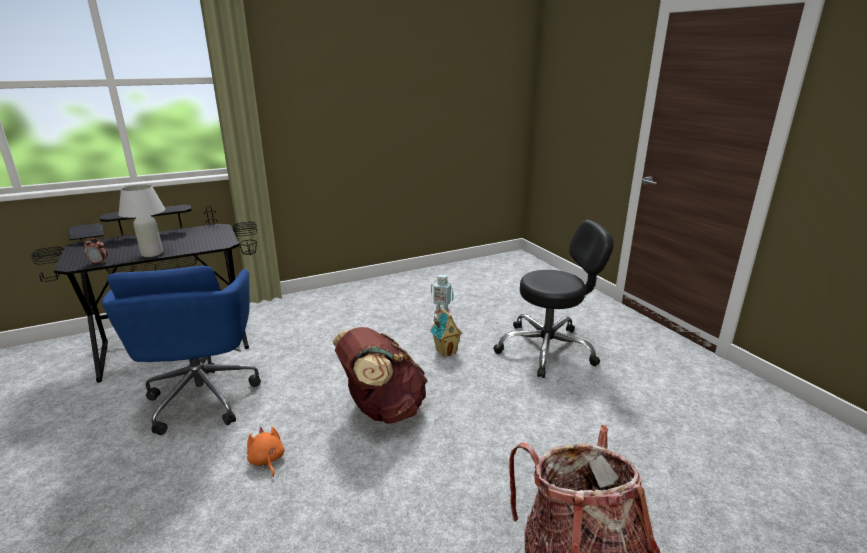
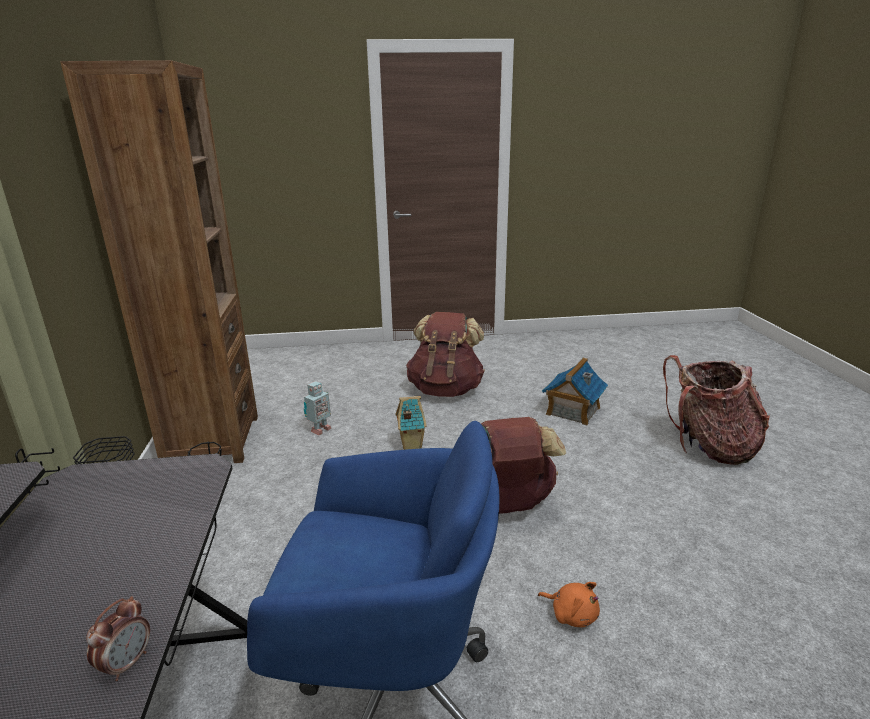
camera: 70 degrees left, 0 degrees up
(152, 254) = (160, 564): white table lamp -> none
(267, 460) = (571, 614): orange plush toy -> orange plush toy turned 135 degrees counterclockwise
(406, 283) = (212, 441): none -> brown bookcase
(550, 349) = (446, 389): black office chair -> brown backpack
(576, 433) = (572, 411): none -> toy house

